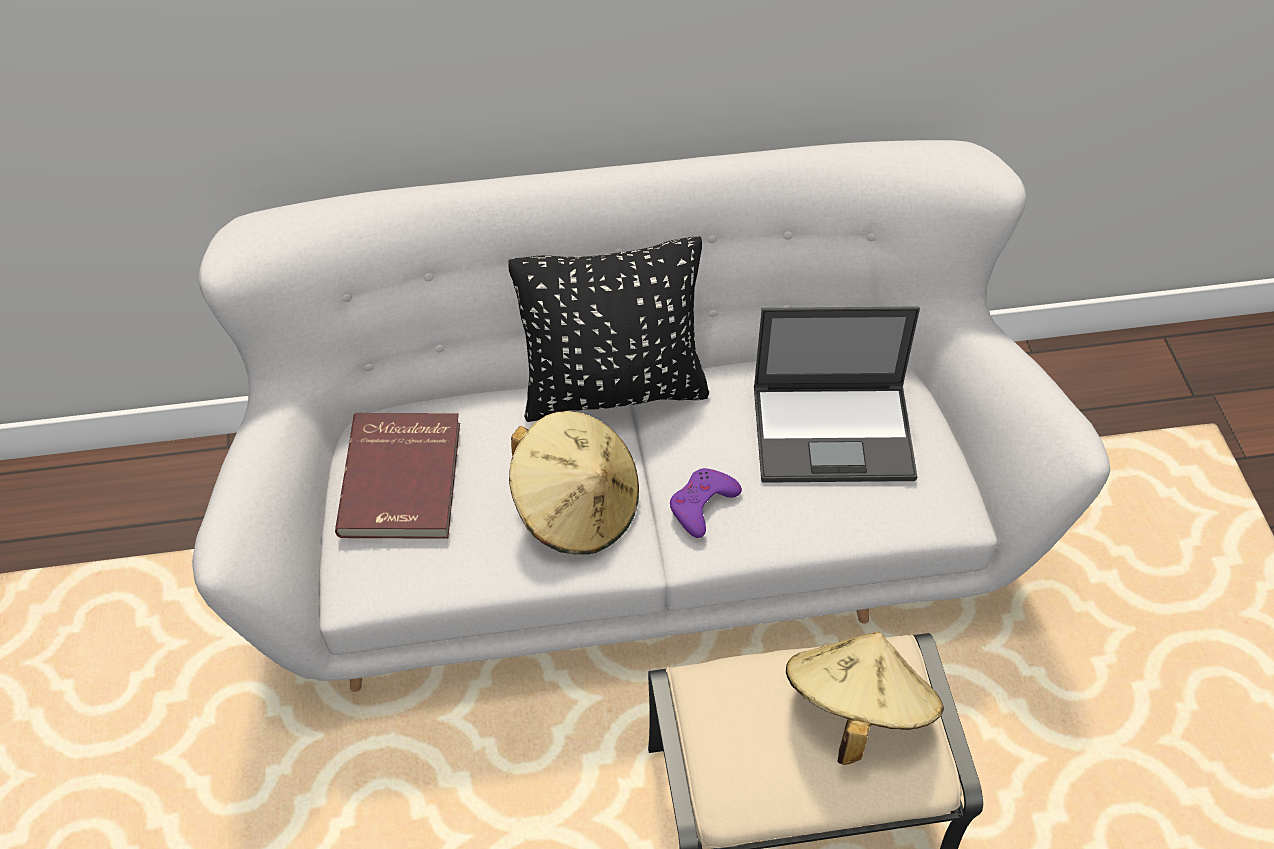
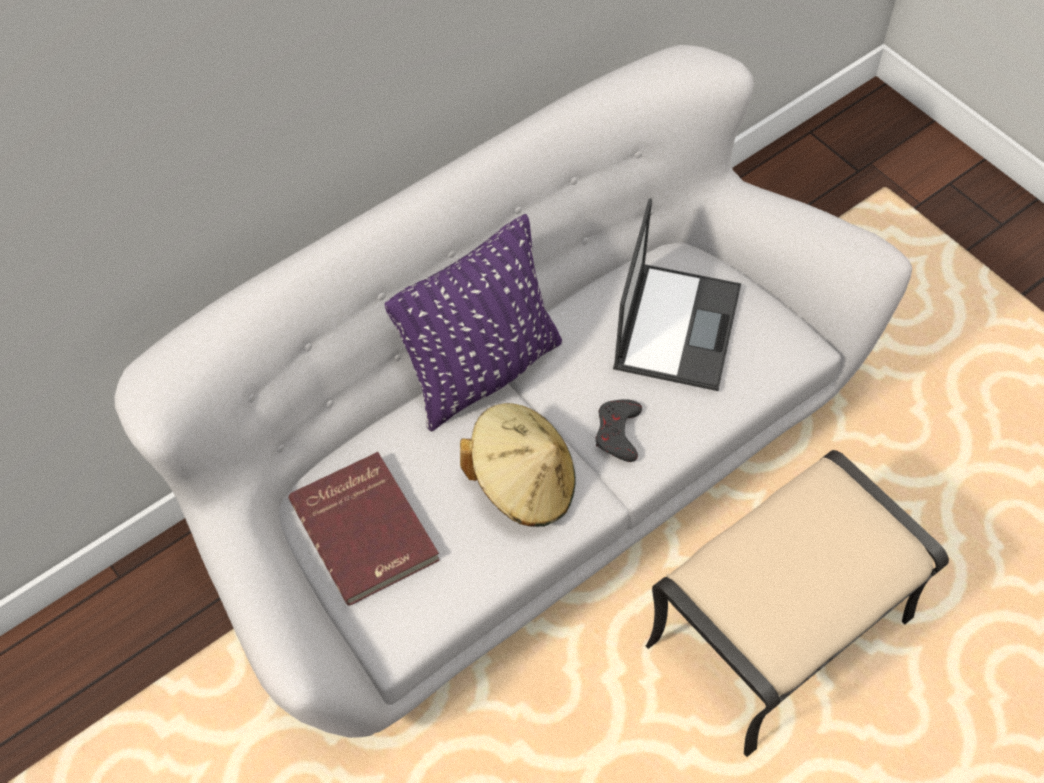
camera: 30 degrees left, 5 degrees up
(613, 390) = (481, 371): black pillow -> purple pillow
(702, 505) = (618, 433): purple game controller -> grey game controller
(835, 432) = (677, 326): laptop -> laptop turned 45 degrees counterclockwise
(856, 712) = (831, 537): beige hat -> none

